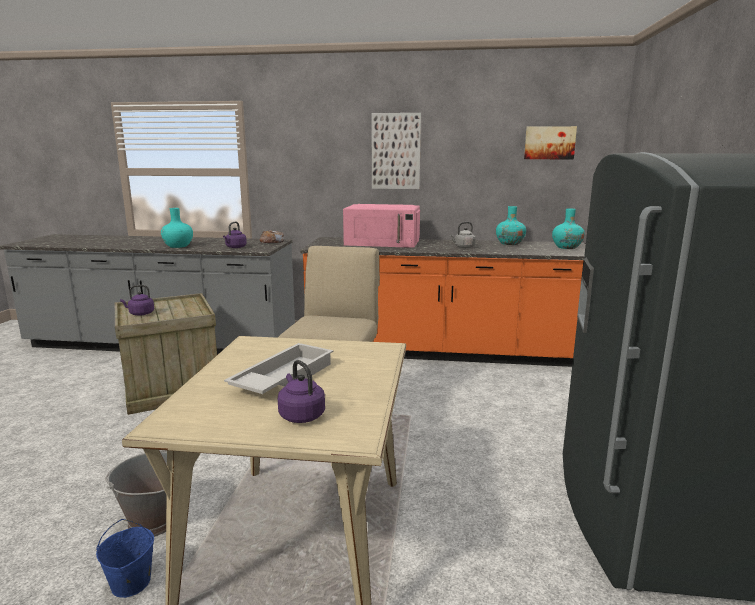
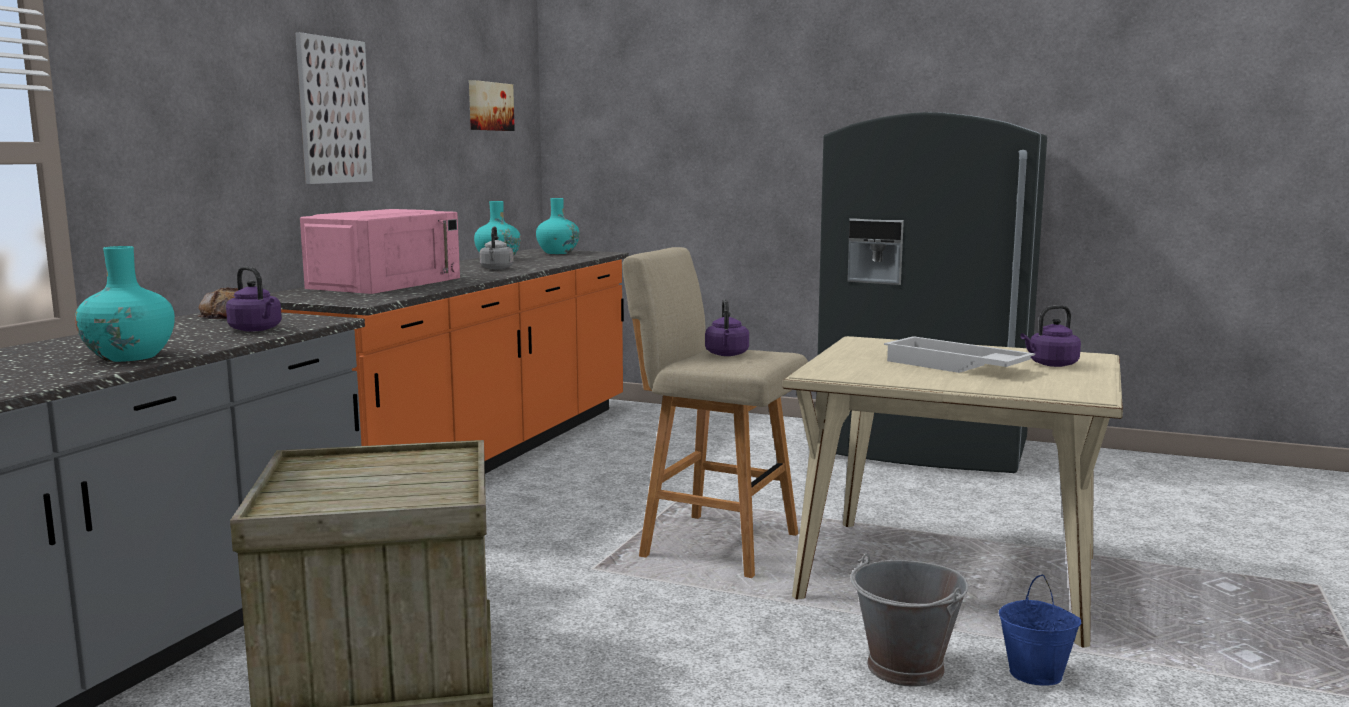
camera: 75 degrees left, 5 degrees down
(140, 314) = (377, 497): purple kettle -> purple kettle (727, 354)

